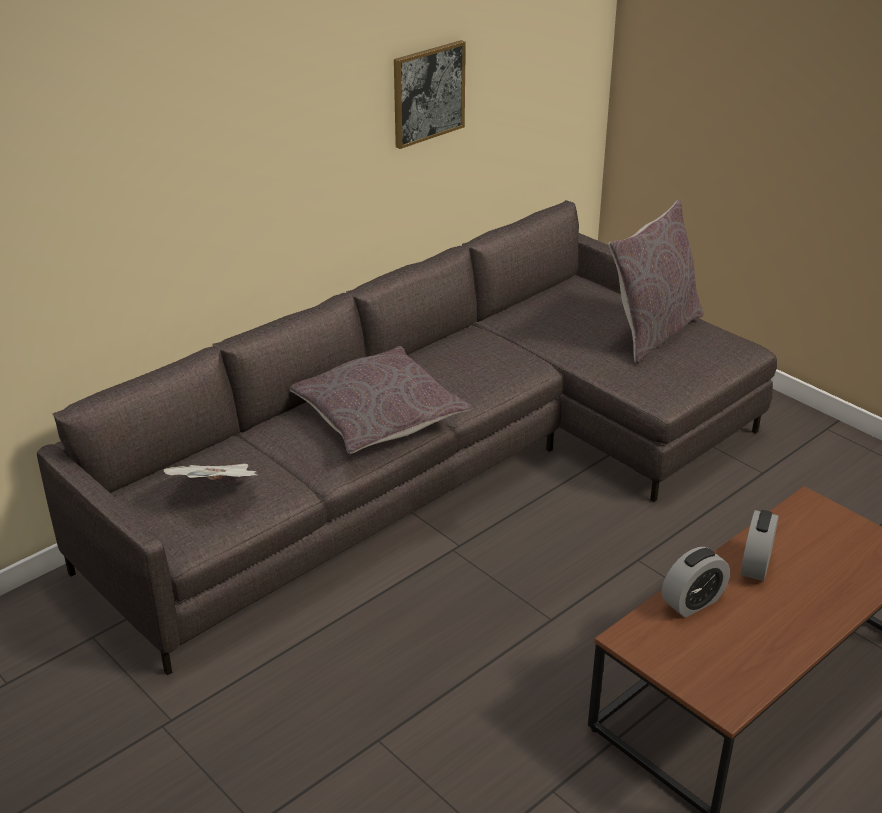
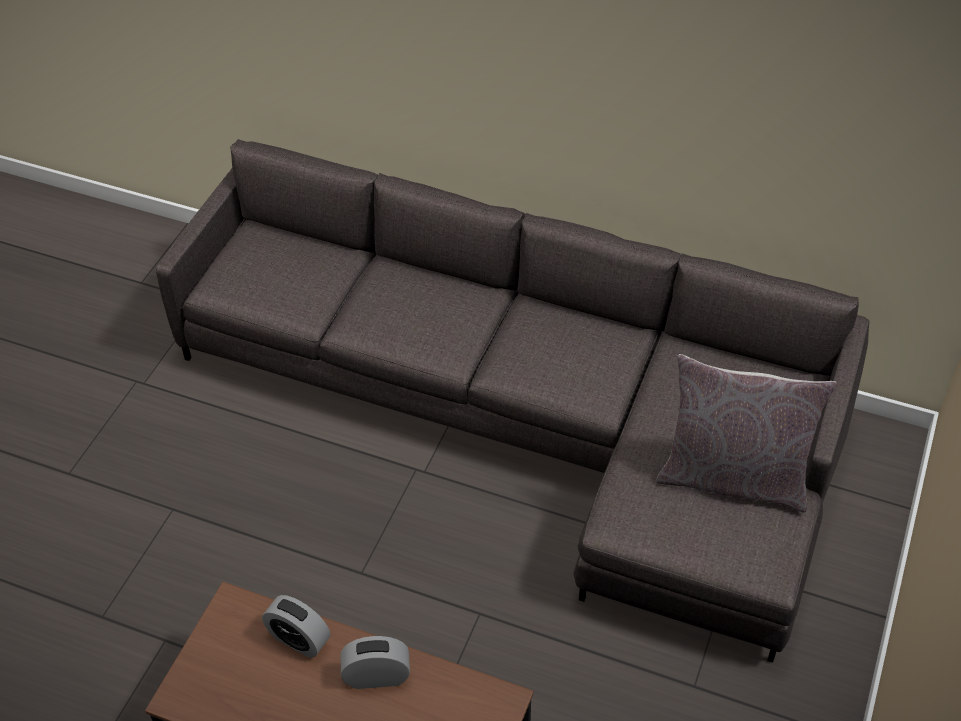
camera: 65 degrees right, 15 degrees up
(217, 490) = (276, 274): newspaper -> none
(377, 414) = (438, 323): grey pillow -> none
(428, 93) = (691, 92): picture -> none

